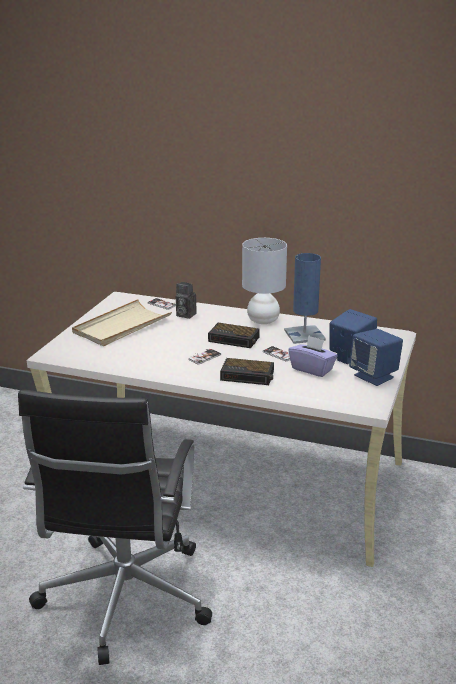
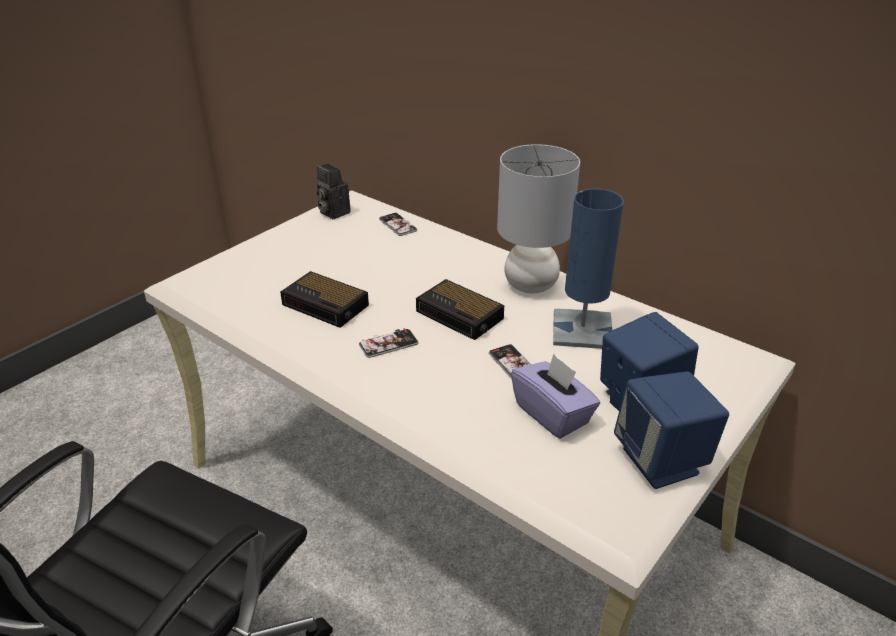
camera: 20 degrees right, 10 degrees up
(121, 326) = (311, 255): beige tray -> none
(184, 315) = (417, 250): camera -> camera (332, 212)
(248, 376) = (432, 403): alarm clock -> alarm clock (327, 305)

